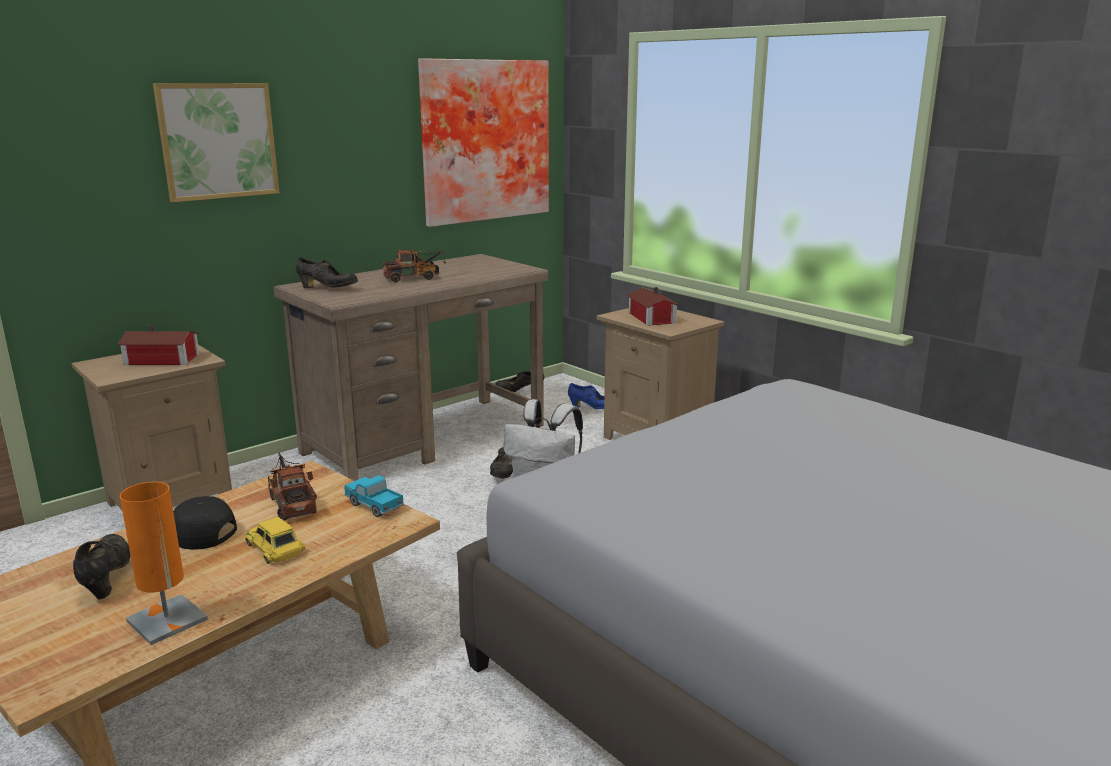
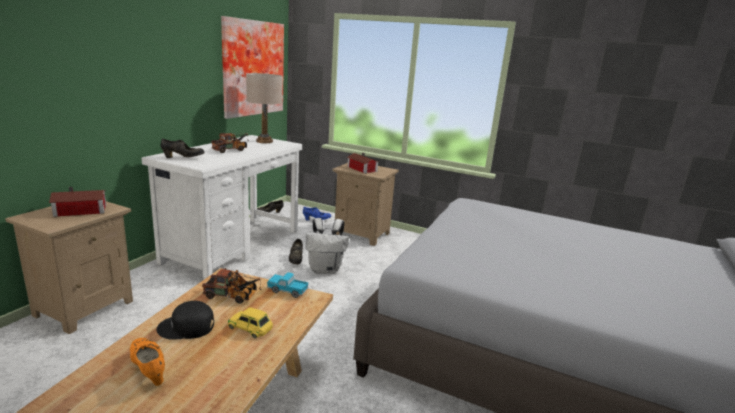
camera: 25 degrees left, 0 degrees up
(106, 578) = (148, 370): black shoe -> orange shoe
(167, 620) = (222, 389): orange table lamp -> none
(218, 141) = (105, 59): picture -> none
(291, 502) = (233, 296): toy truck -> toy truck turned 150 degrees clockwise
(425, 438) = (233, 246): brown desk -> white desk
(486, 265) = (264, 141): none -> beige table lamp

